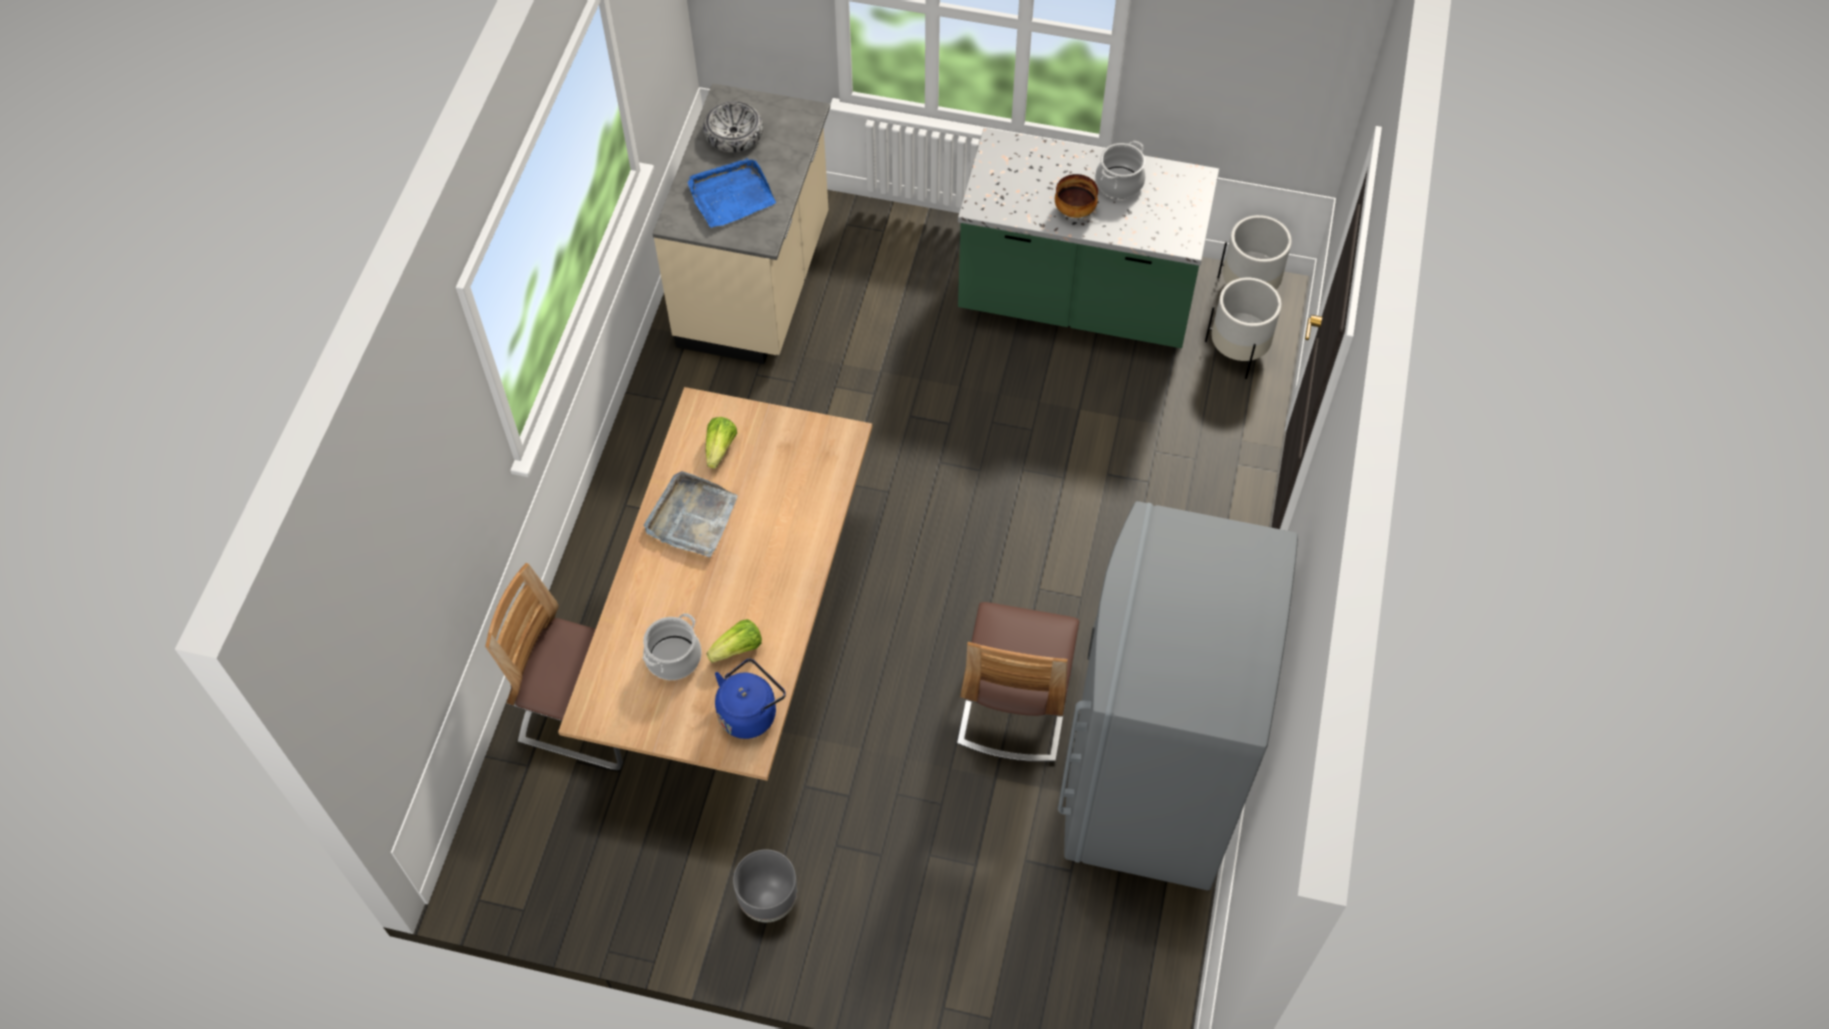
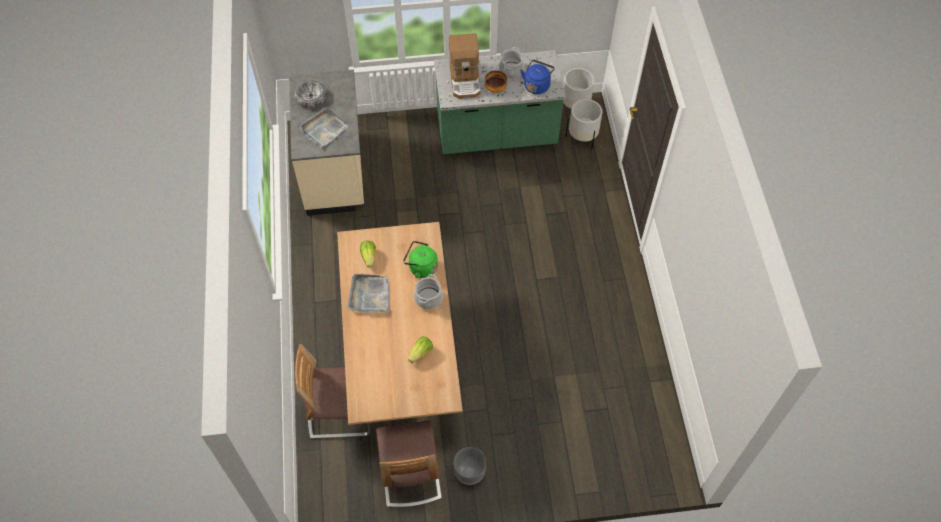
camera: 20 degrees left, 0 degrees up
(673, 657) = (390, 367): cooking pot -> cooking pot (428, 298)
(731, 195) = (323, 129): blue tray -> grey tray
(750, 712) = (440, 381): blue kettle -> blue kettle (537, 85)
(804, 496) = (421, 267): none -> green kettle
(1015, 703) = (548, 338): chair -> chair (410, 473)
(1026, 177) = (465, 79): none -> coffee machine
(1148, 779) = (625, 353): grey fridge -> none

